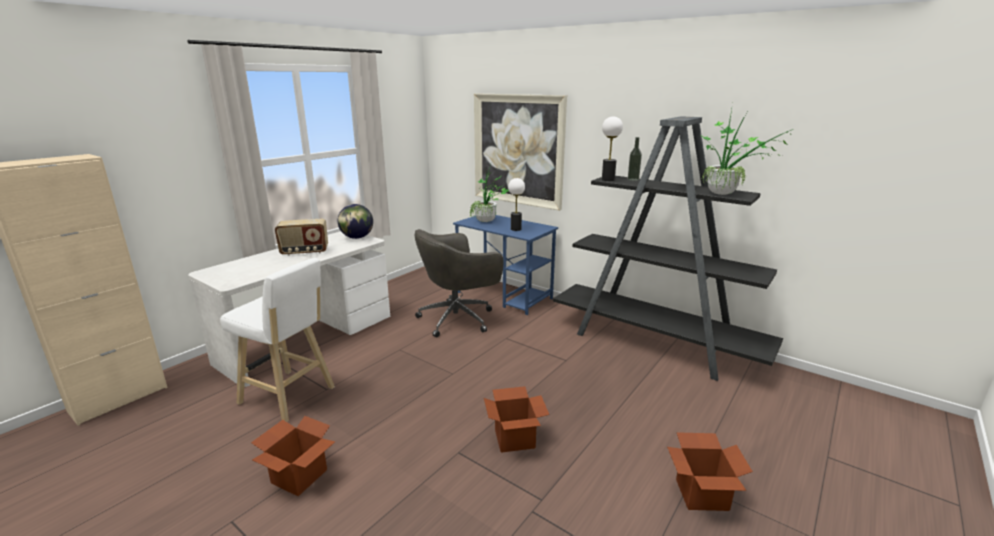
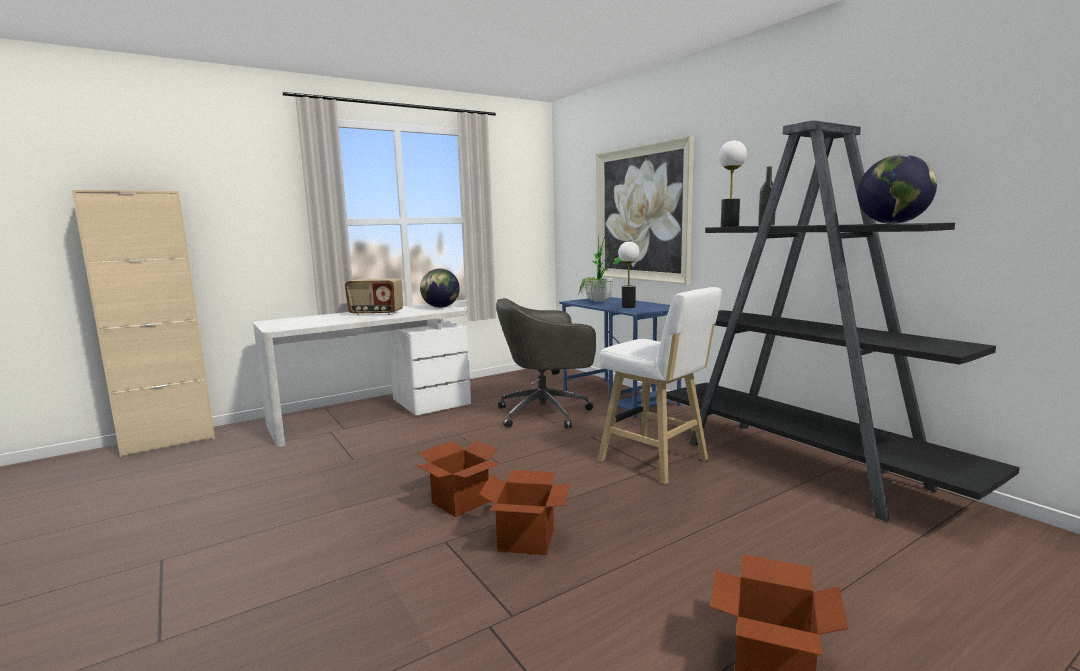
camera: 20 degrees right, 10 degrees down
(290, 397) = (312, 461): white stool -> white stool (657, 462)
(299, 476) = (258, 532): cardboard box -> cardboard box (461, 502)
(727, 194) = (893, 223): potted plant -> globe

